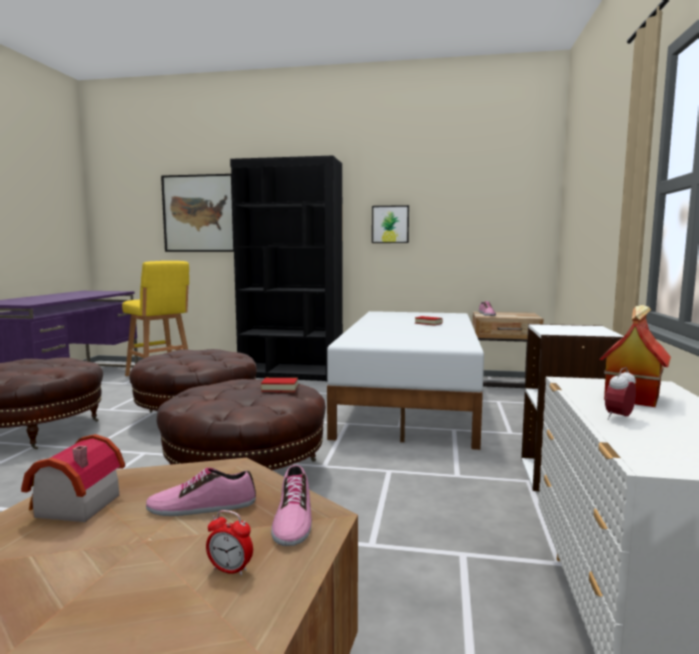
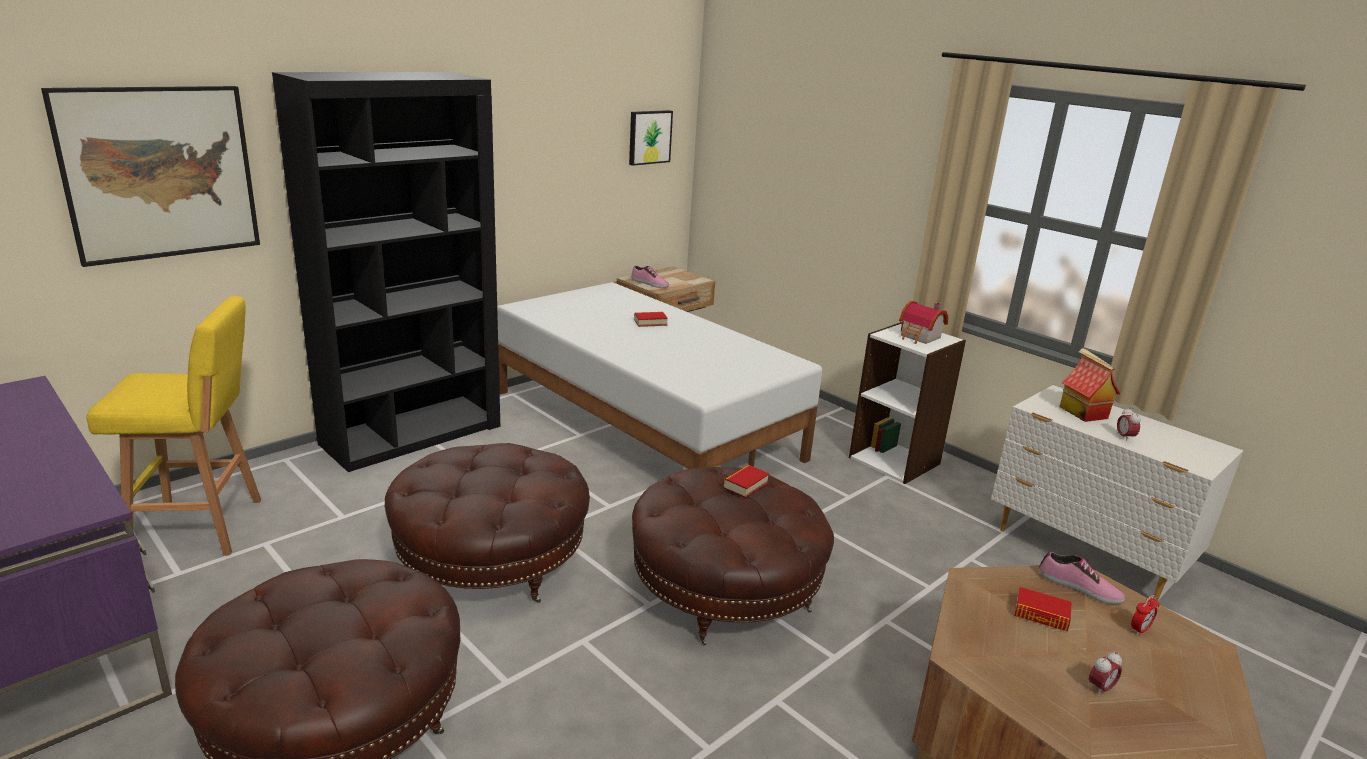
camera: 55 degrees left, 15 degrees up
(63, 559) = (1100, 688): none -> alarm clock
(72, 506) = (1009, 671): toy house -> toy house (920, 337)
(202, 506) = (1041, 614): shoe -> book
(390, 224) = (517, 169): picture -> picture (649, 137)

